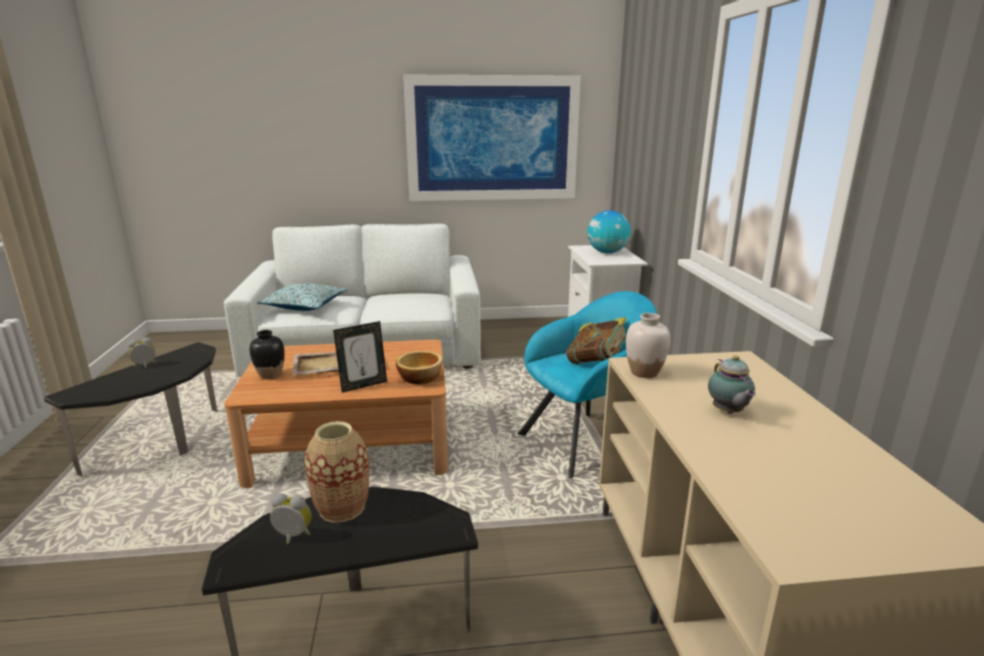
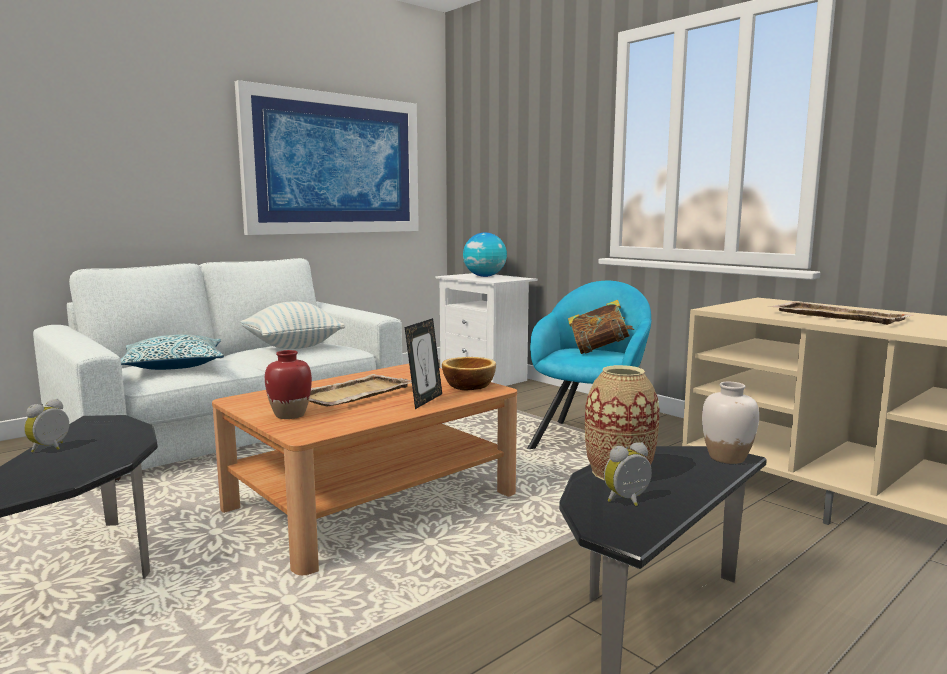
camera: 35 degrees left, 10 degrees down
(270, 375) = (289, 415): black vase -> red vase
(399, 301) = (293, 346): none -> pillow
(644, 372) = (736, 311): white vase -> white vase (726, 458)
(728, 412) = (837, 316): teapot -> beige tray

